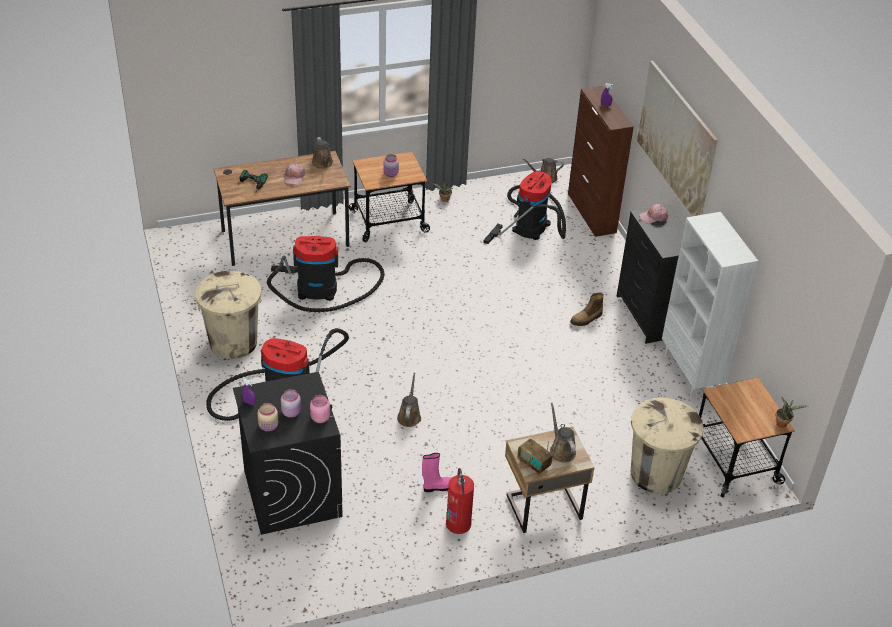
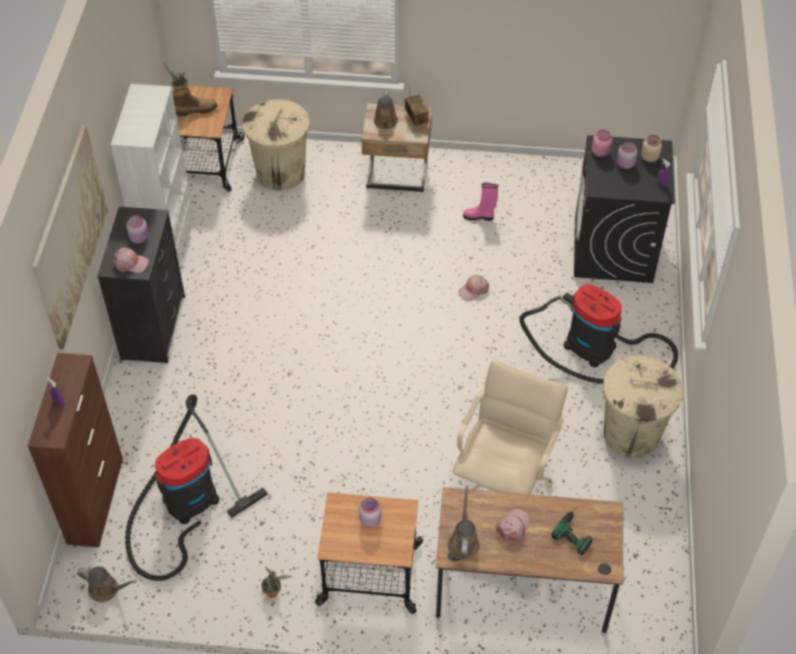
camera: 155 degrees left, 10 degrees up
(322, 289) = (503, 480): vacuum cleaner -> beige office chair
(409, 416) = (473, 290): brown watering can -> pink cap
(458, 523) = (476, 183): fire extinguisher -> none
(586, 319) = (223, 344): boot -> boot (196, 110)
(664, 234) = (140, 238): none -> pink jar

